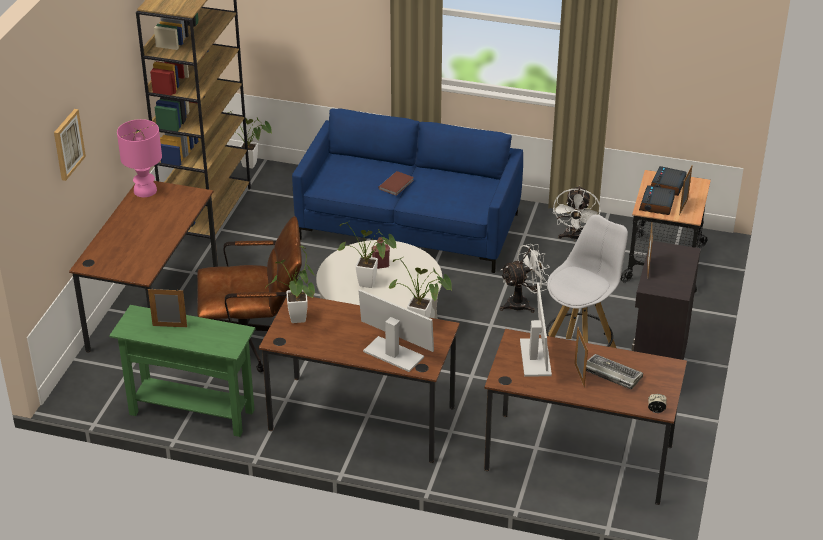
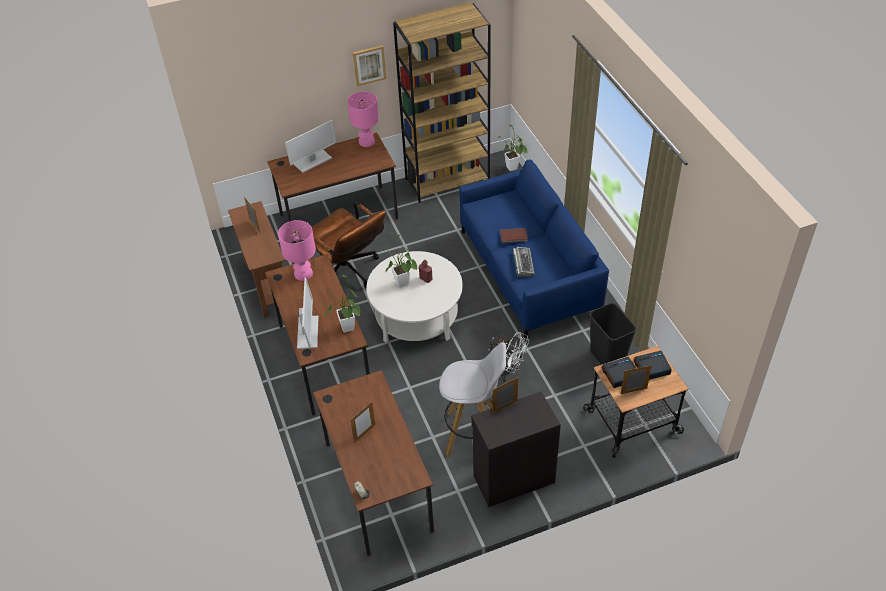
camera: 55 degrees right, 10 degrees up
(68, 144) = (282, 84): picture -> picture (369, 65)
(192, 412) = (267, 286): green console table -> brown console table
(298, 321) = (303, 273): potted plant -> pink table lamp
(535, 358) = (363, 401): monitor -> monitor (312, 161)
(574, 238) = (608, 357): white fan -> black trash can
(611, 374) = (380, 450): keyboard -> keyboard (523, 263)

